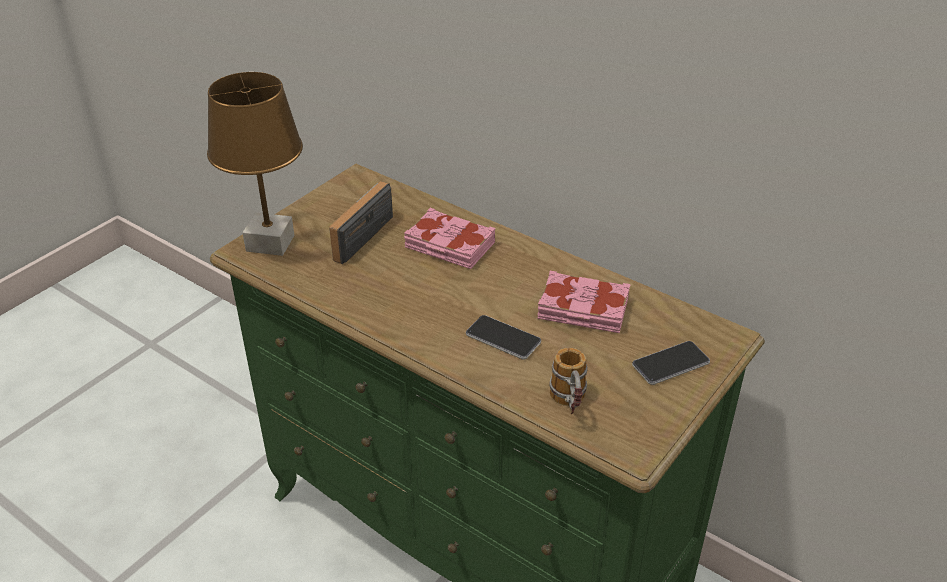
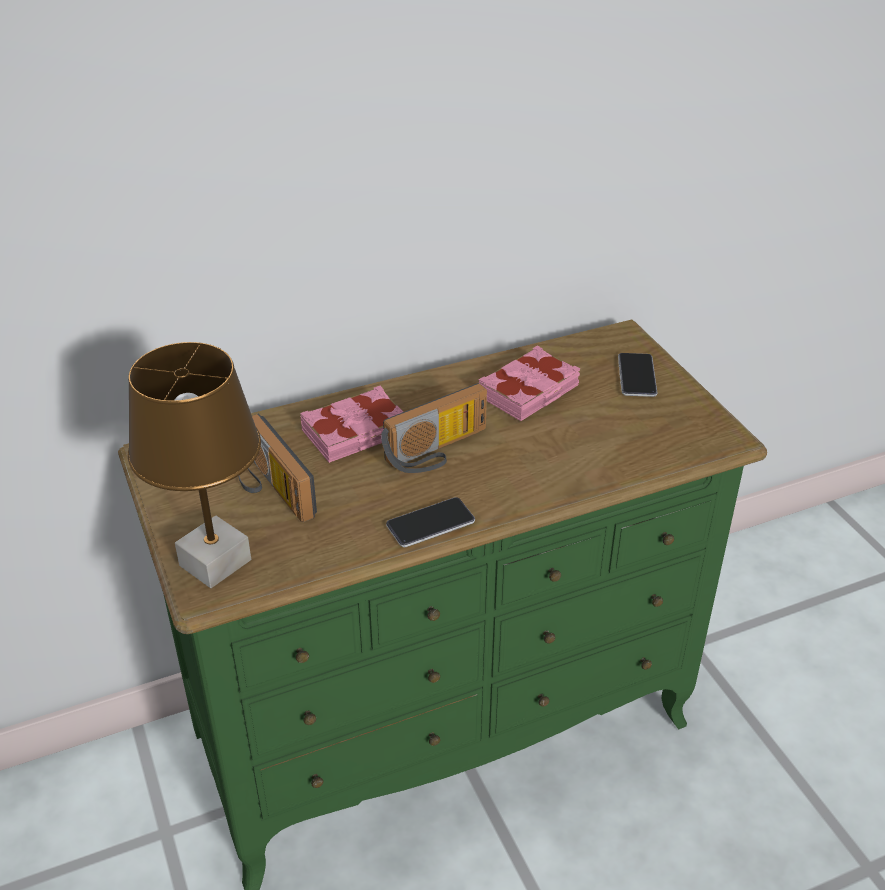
camera: 60 degrees left, 0 degrees up
(461, 291) = (438, 452): none -> radio
(503, 338) = (532, 452): phone -> phone (430, 523)
(570, 406) = (651, 449): mug -> none

